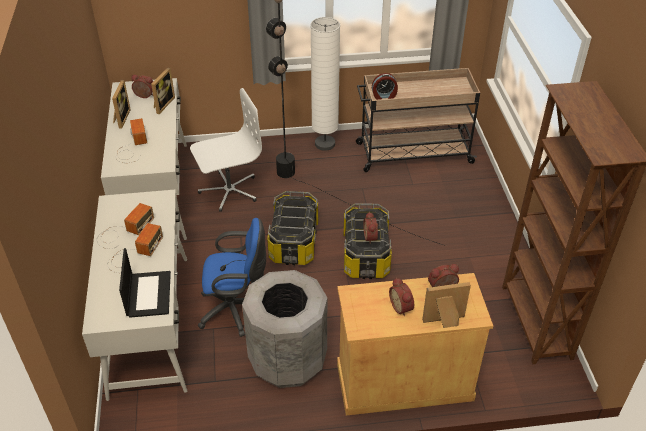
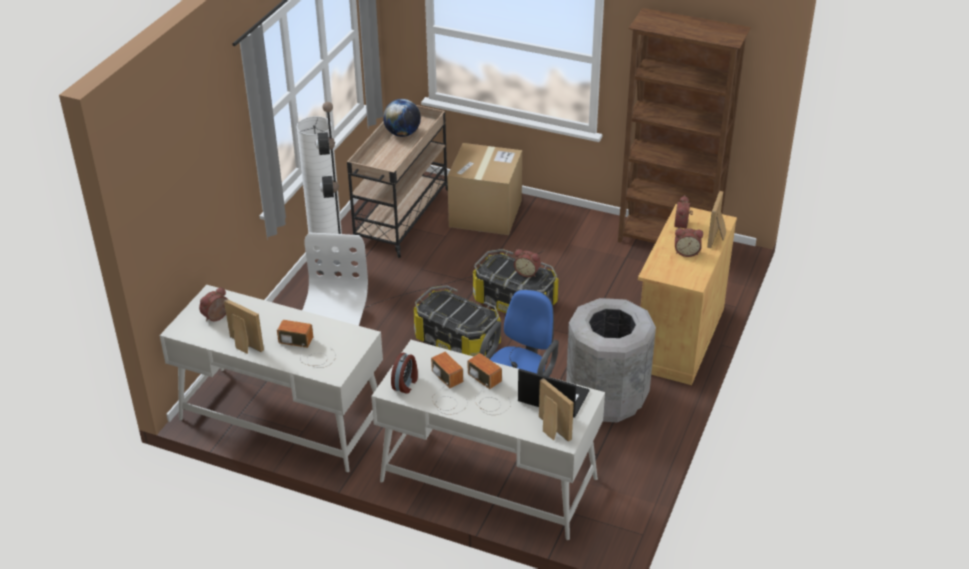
camera: 60 degrees left, 5 degrees down
(162, 104) = (249, 308): picture frame -> picture frame (551, 430)
(384, 96) = (382, 167): alarm clock -> alarm clock (406, 384)
(437, 88) = (402, 133): none -> globe
(461, 193) = (485, 213): none -> cardboard box

